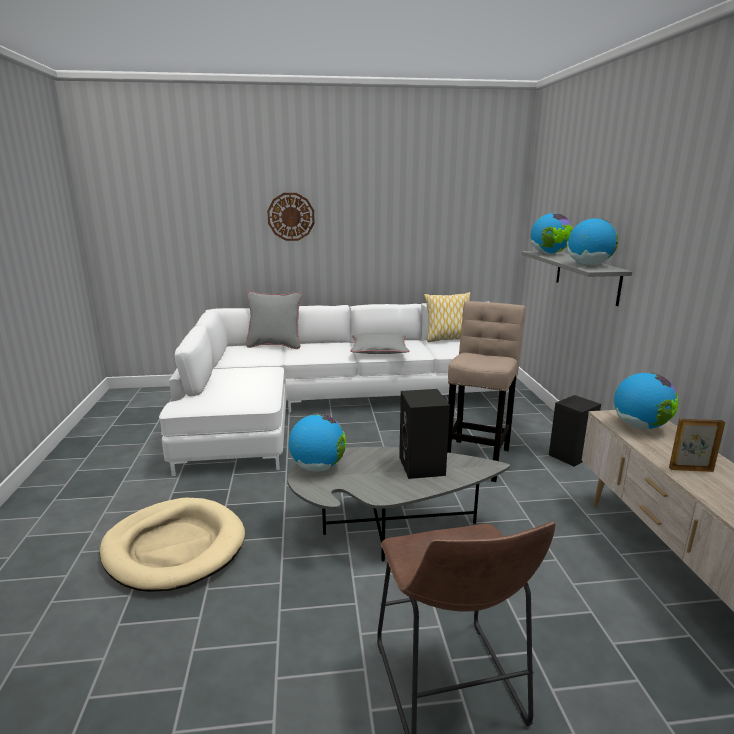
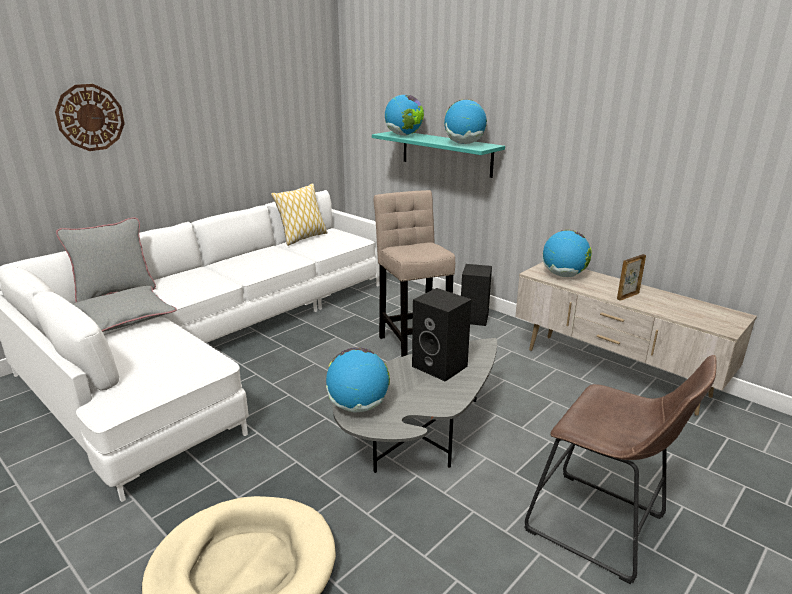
camera: 40 degrees left, 5 degrees up
(379, 350) = (251, 266): grey pillow -> grey pillow (125, 317)
(586, 276) = (446, 153): grey shelf -> turquoise shelf

